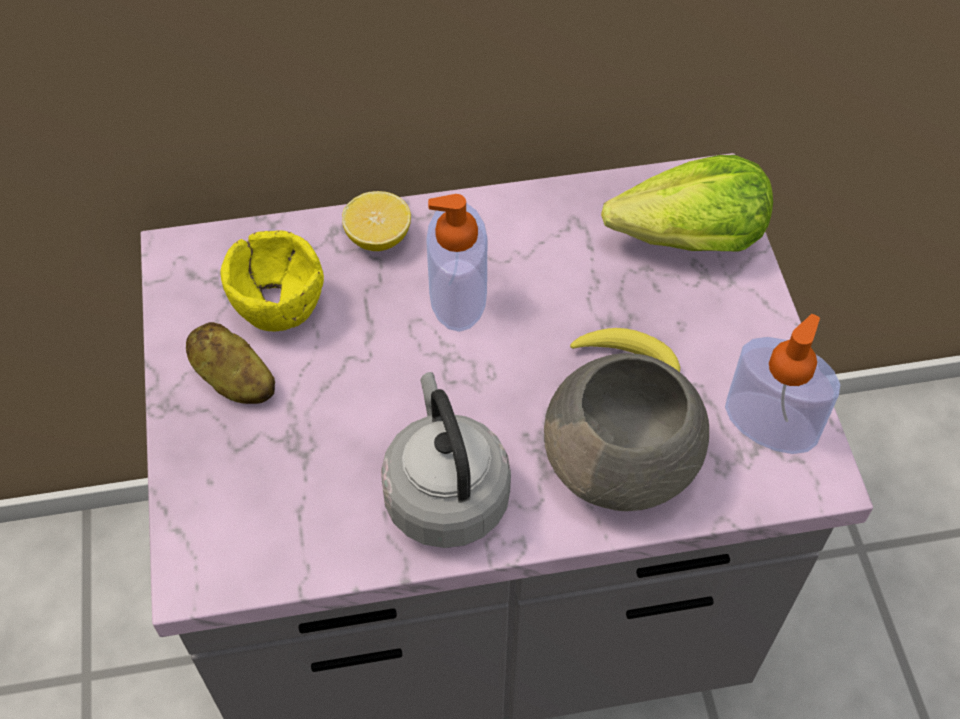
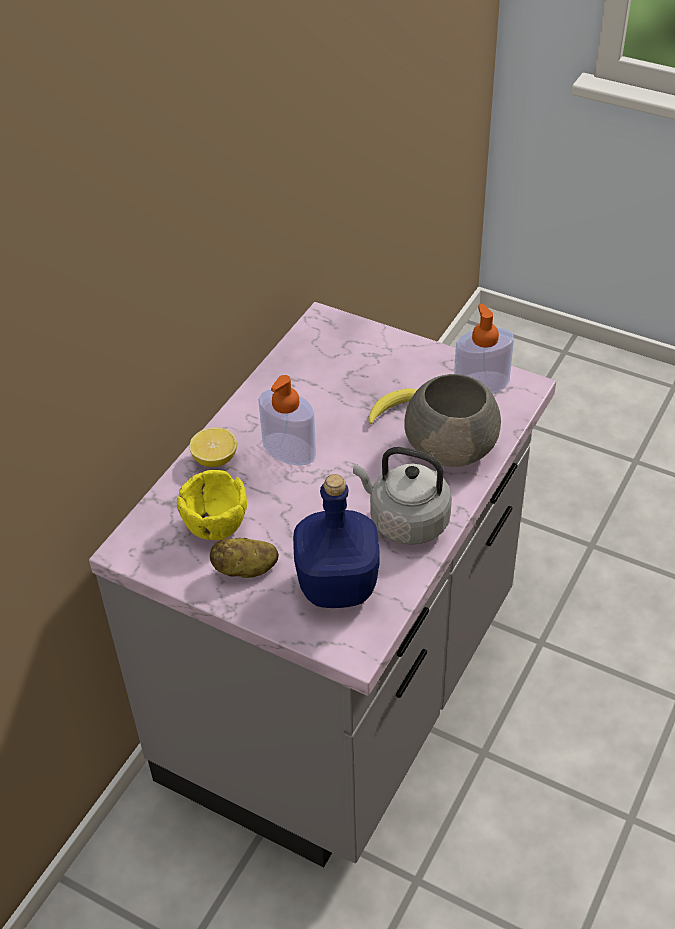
camera: 50 degrees left, 10 degrees down
(277, 493) = (338, 588): none -> blue bottle
(690, 240) = (350, 347): lettuce -> none

